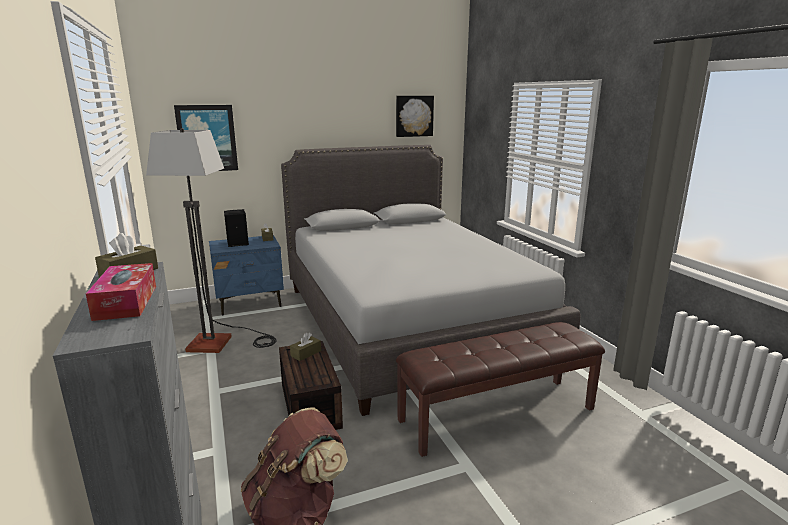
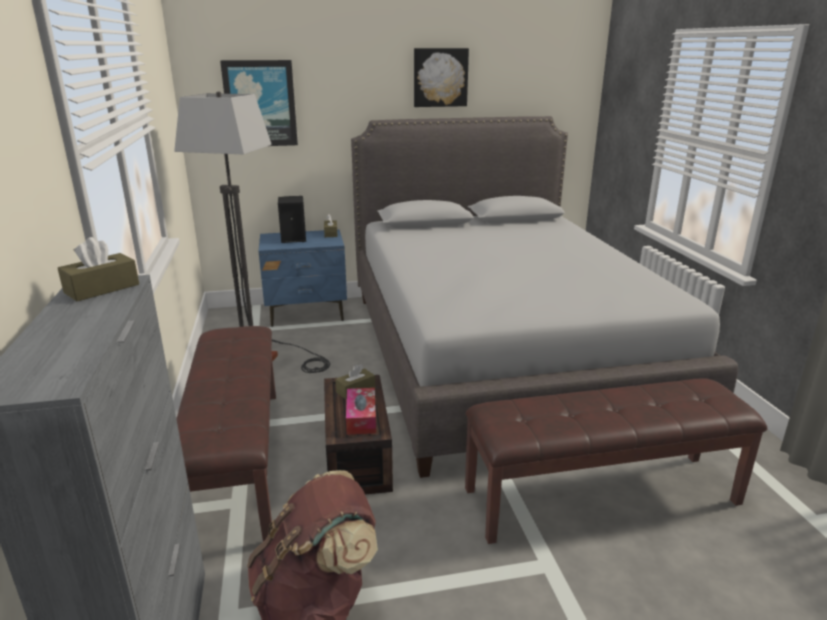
camera: 10 degrees right, 5 degrees up
(126, 302) = (77, 334): tissue box -> tissue box (361, 418)
(212, 420) = (236, 461): none -> brown bench
(414, 116) = (531, 76): picture -> picture (440, 77)

